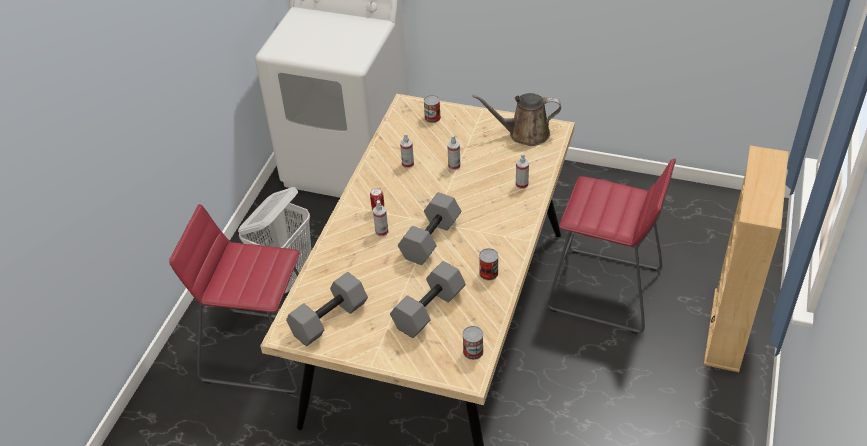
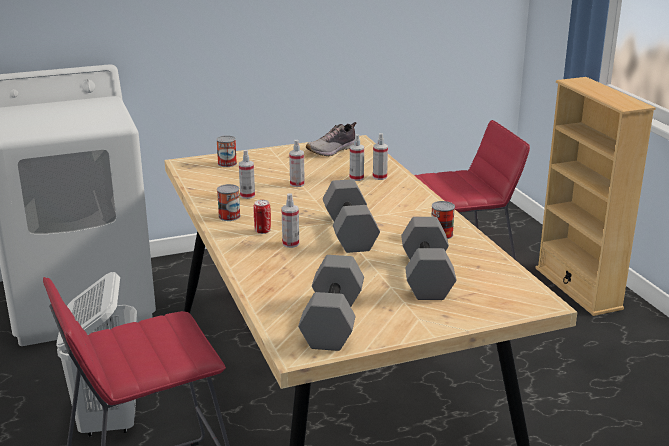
camera: 40 degrees left, 20 degrees down
(473, 351) = (515, 286): can -> can (229, 216)
(503, 178) = (356, 178): none -> spray bottle
(524, 133) = (332, 150): brown watering can -> shoe

